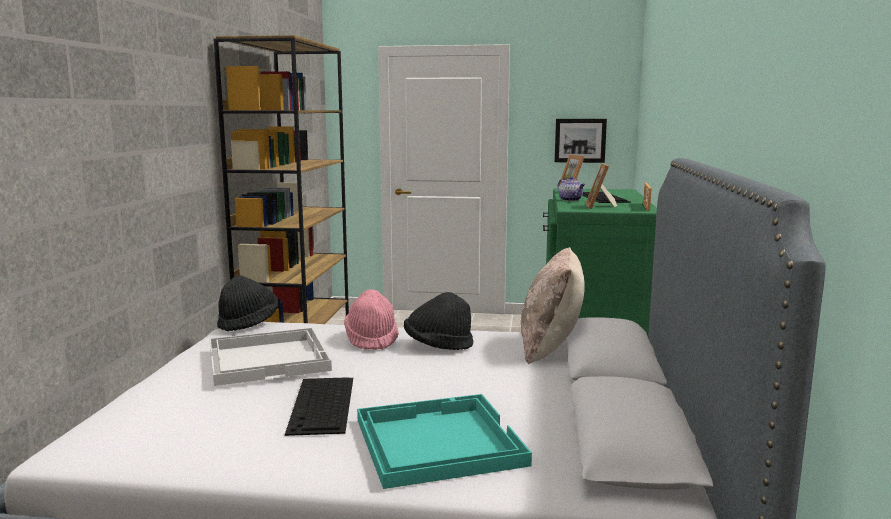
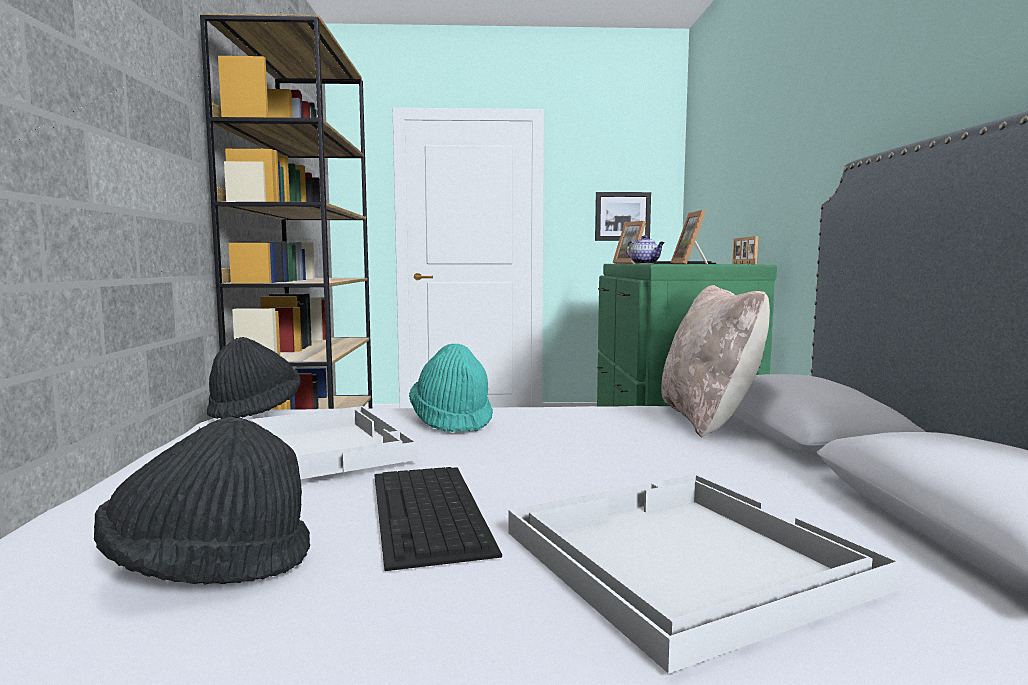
camera: 10 degrees left, 5 degrees down
(371, 340) = (452, 421): pink hat -> turquoise hat
(436, 441) = (681, 558): turquoise tray -> white tray
(438, 346) = (553, 423): black hat -> black hat (209, 567)

